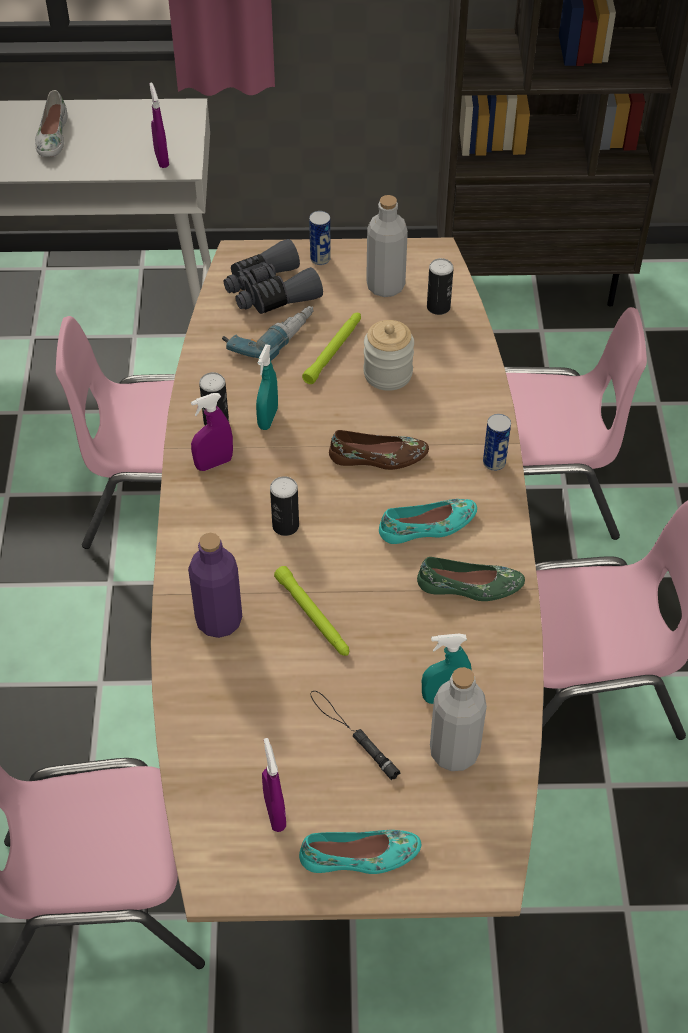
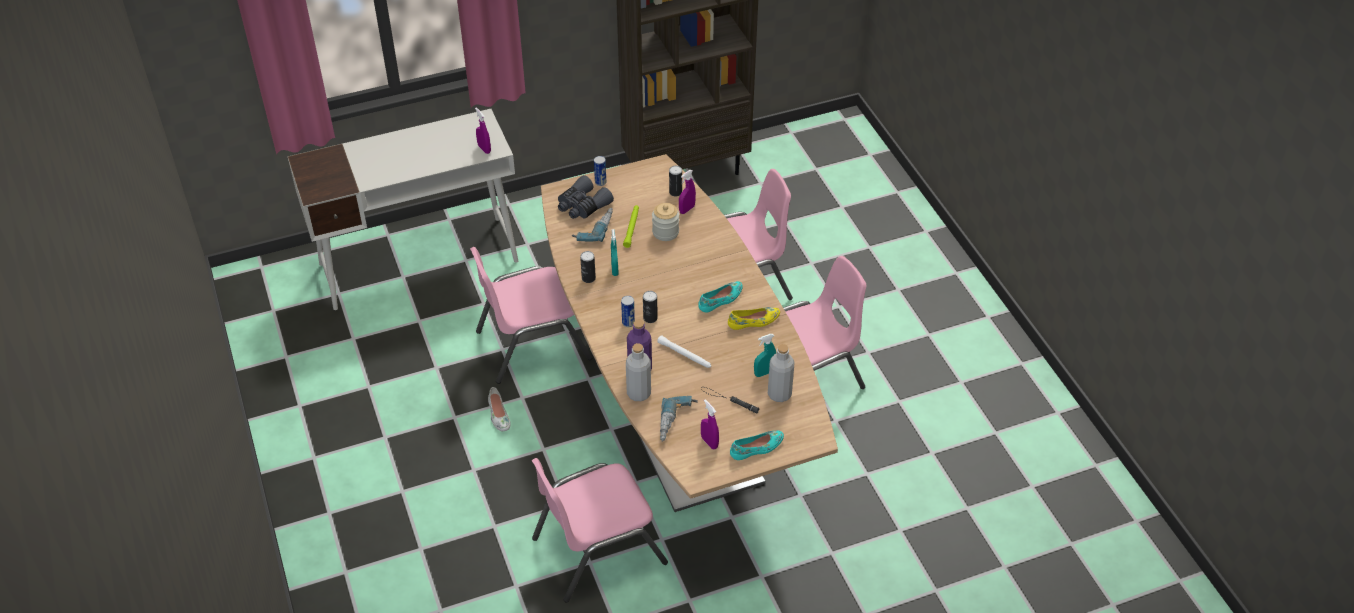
camera: 20 degrees left, 5 degrees down
(52, 136) = (413, 150): white shoe -> white shoe (498, 415)
(214, 463) = (598, 298): purple spray bottle -> purple spray bottle (687, 209)
(234, 751) = (677, 423): none -> power drill
(313, 616) = (685, 355): green flashlight -> white flashlight
(378, 457) = (681, 274): brown shoe -> none
(385, 286) = (642, 188): grey bottle -> grey bottle (639, 393)
(470, 586) = (754, 321): green shoe -> yellow shoe
(494, 462) = (739, 261): can -> can (628, 323)

